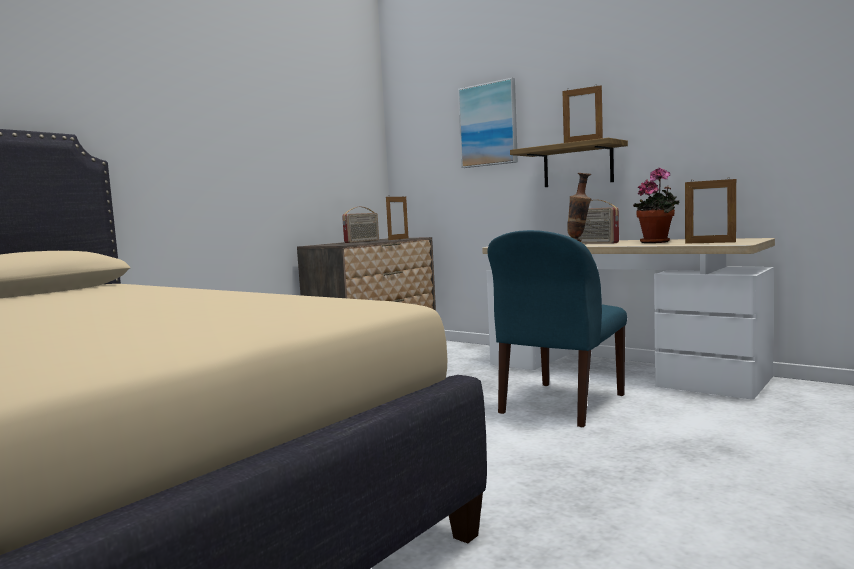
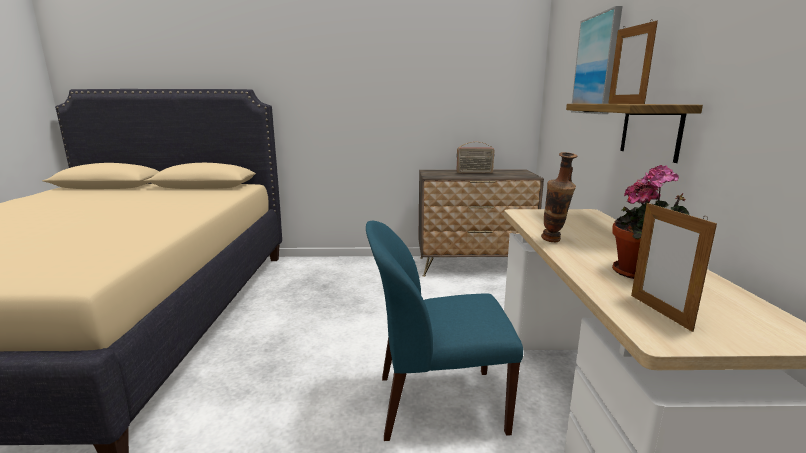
camera: 50 degrees right, 10 degrees up
(398, 239) = (508, 175): picture frame -> none
(594, 243) = (592, 243): radio -> none

